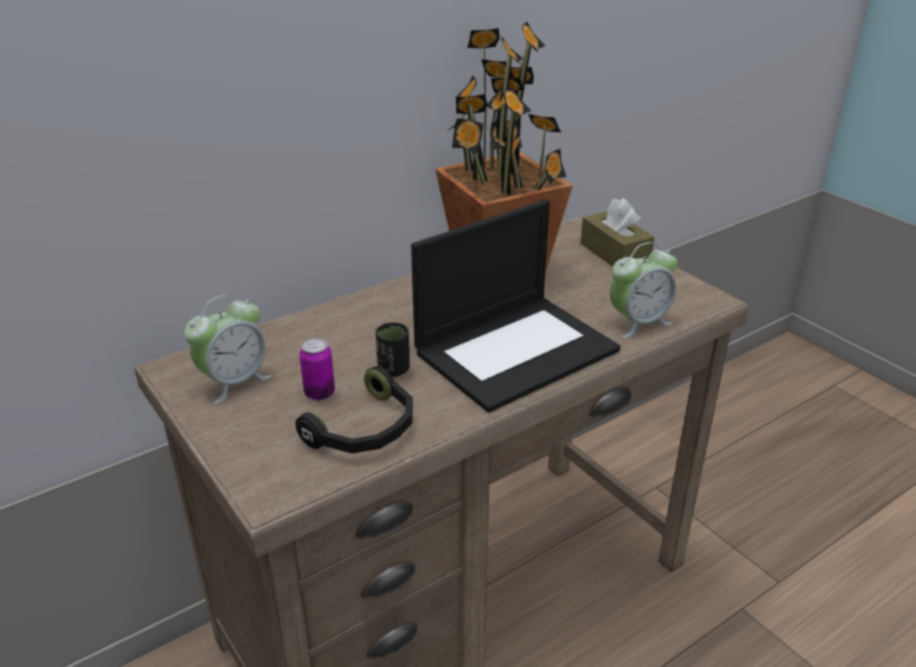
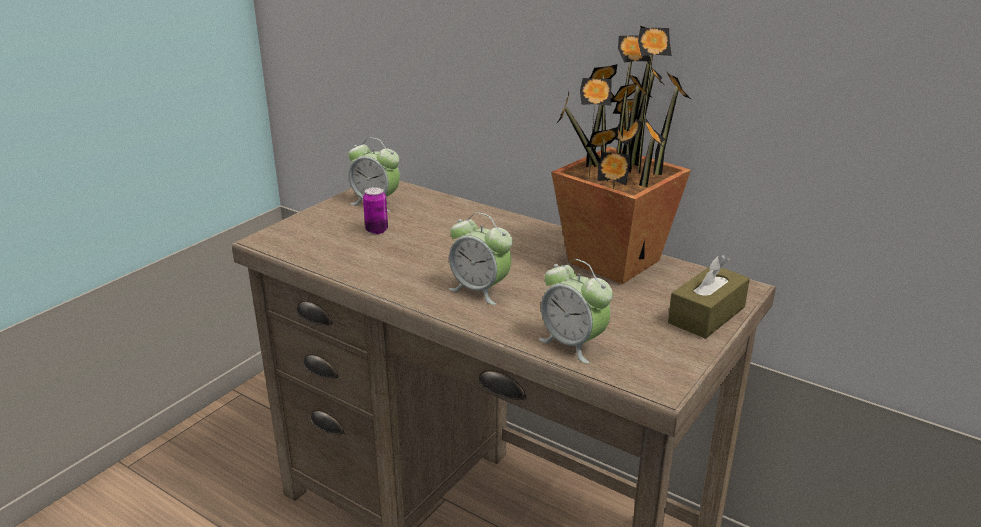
camera: 70 degrees right, 5 degrees down
(366, 430) = (342, 253): black headphones -> none
(394, 369) = (420, 248): black cup -> none
(516, 350) = (480, 290): laptop -> alarm clock

